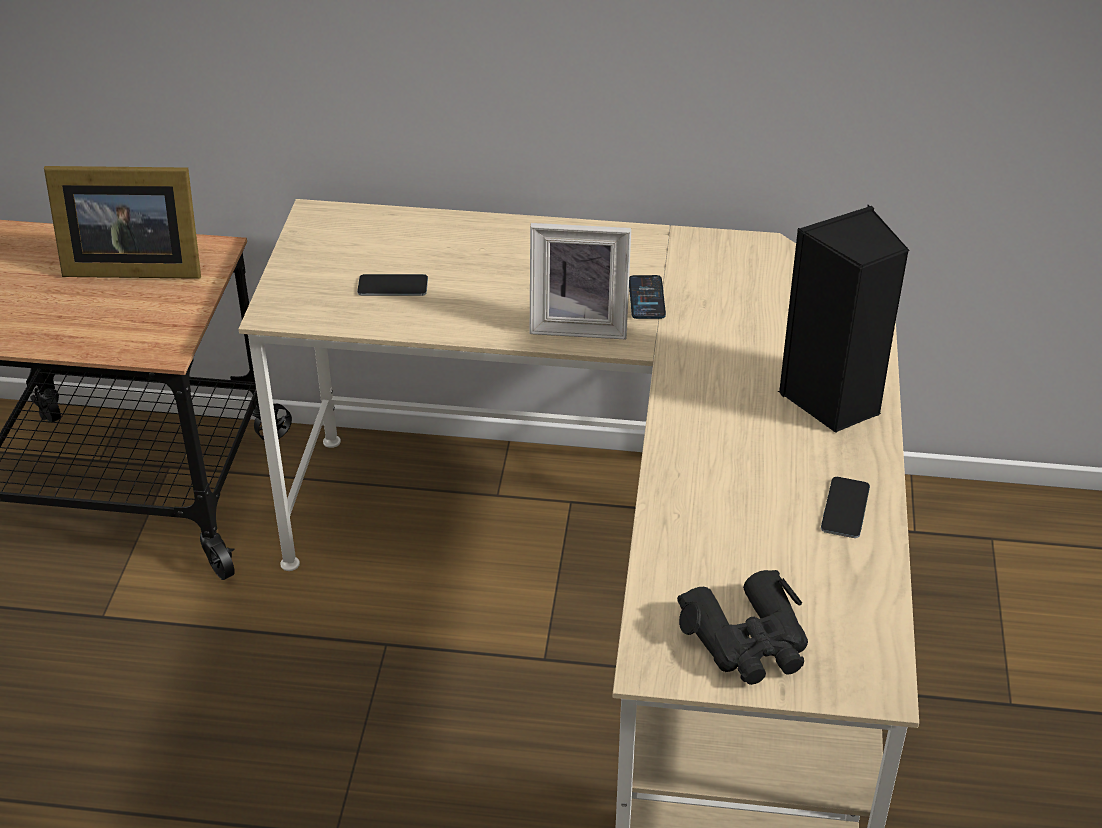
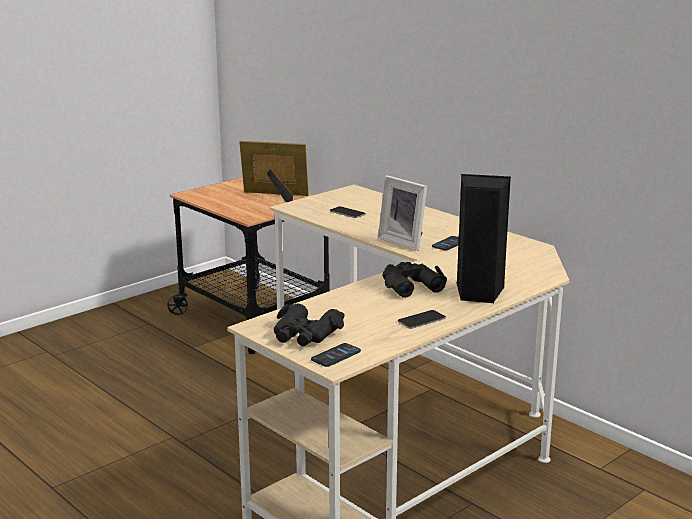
camera: 40 degrees right, 20 degrees down
(130, 266) = (276, 196): picture frame -> picture frame turned 150 degrees clockwise
(725, 432) = (410, 285): none -> black binoculars
(851, 663) = (336, 356): none -> phone

